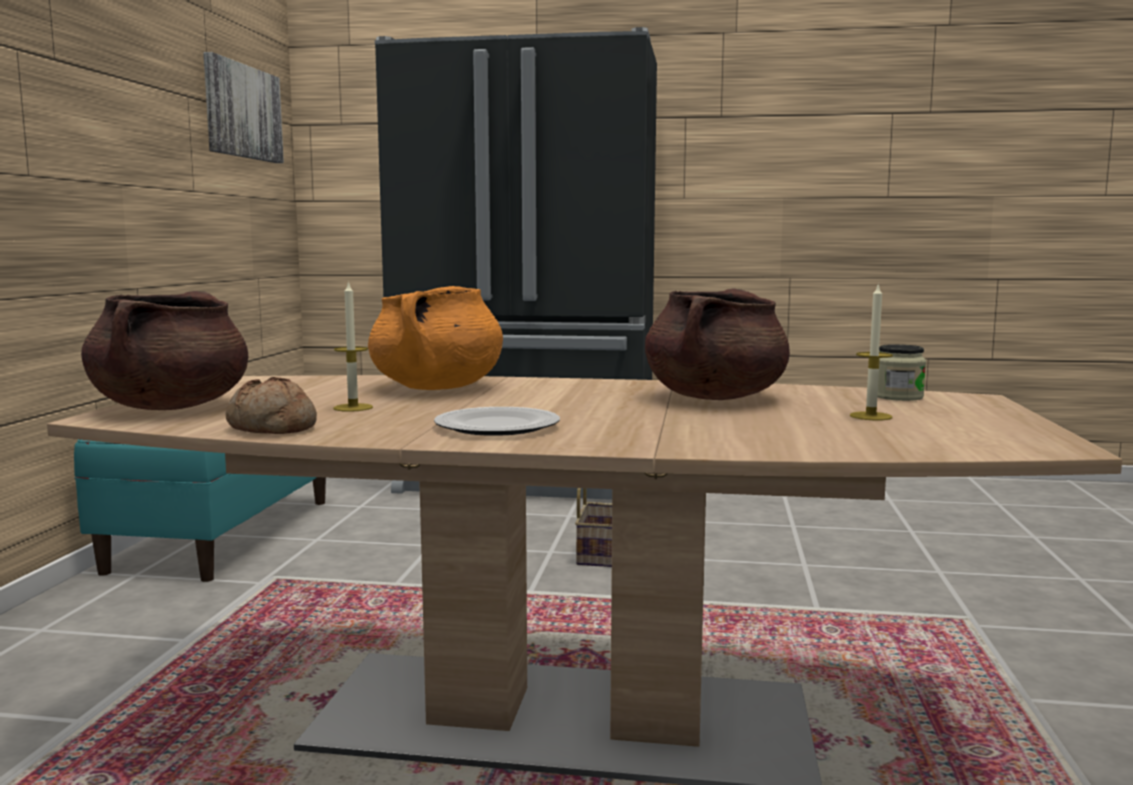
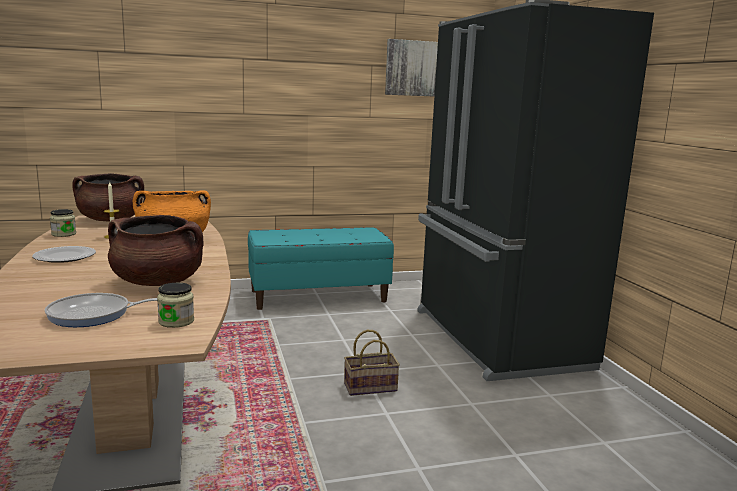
camera: 65 degrees right, 5 degrees up
(271, 428) = (64, 234): bread -> jar
(870, 416) = (94, 315): candle -> frying pan

